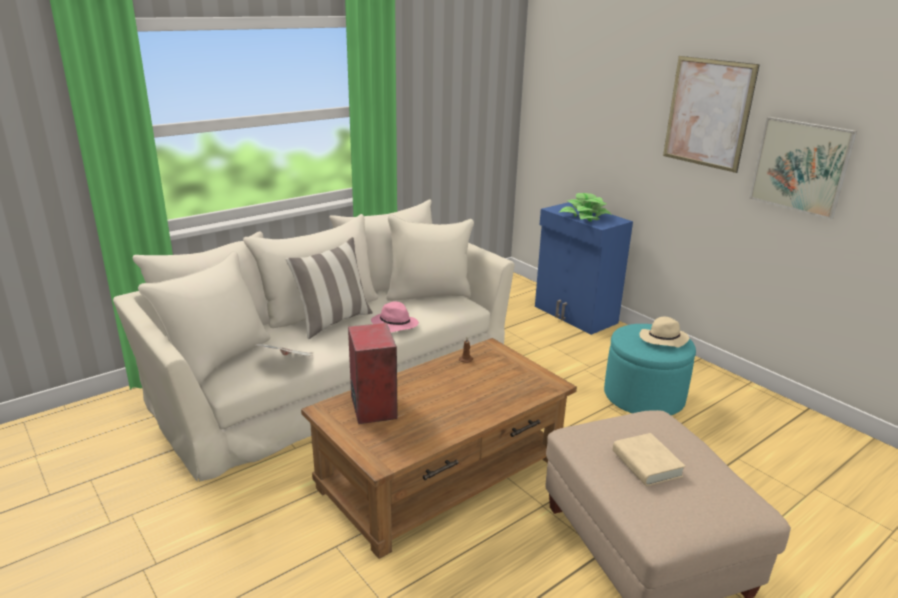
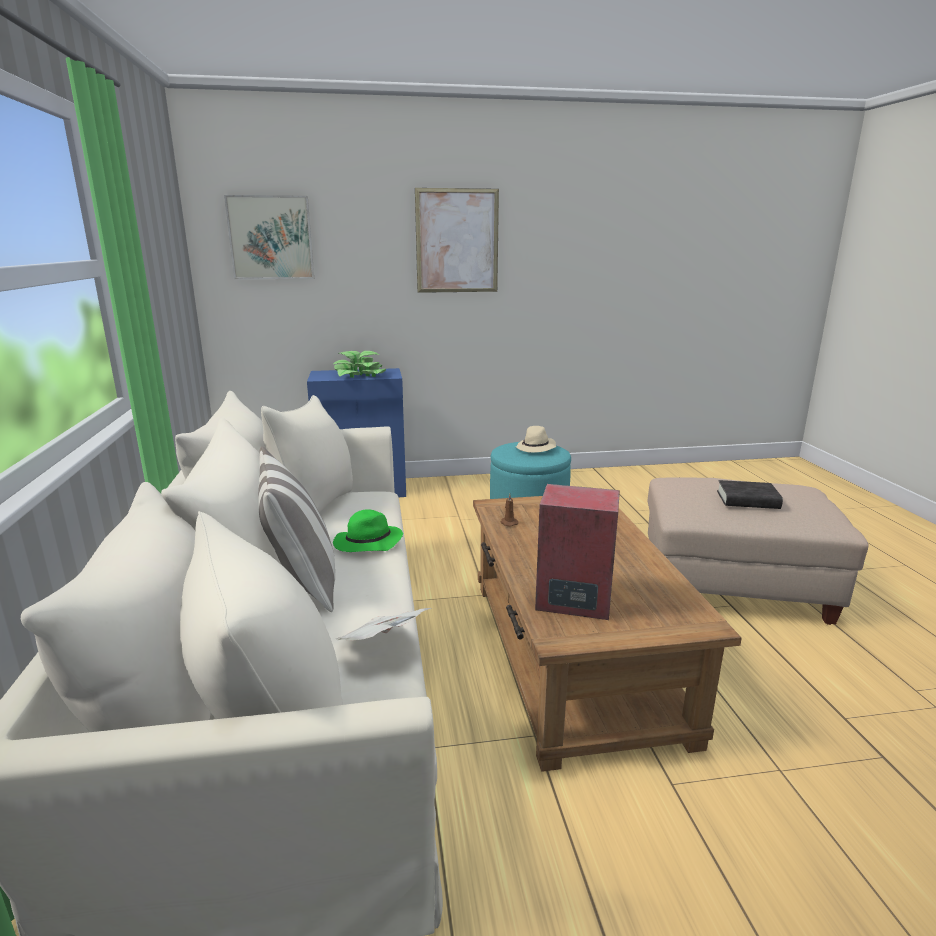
camera: 60 degrees left, 5 degrees down
(394, 324) = (367, 543): pink hat -> green hat
(646, 464) = (747, 500): beige book -> black book
(800, 166) = (550, 273): picture -> picture (271, 238)

